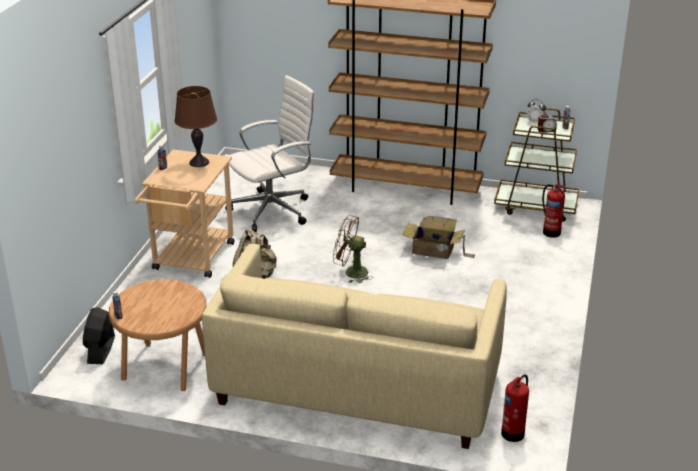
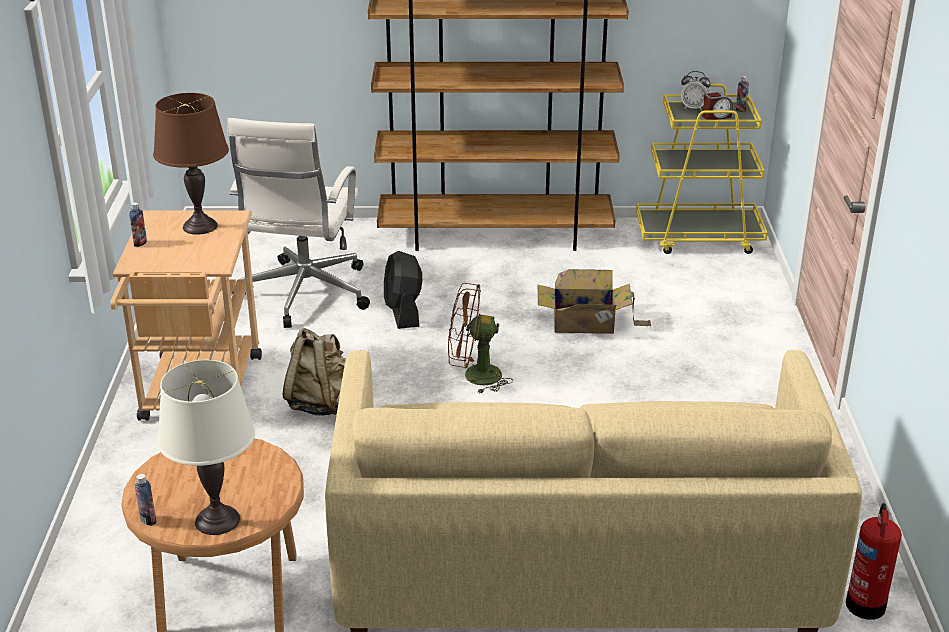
camera: 15 degrees left, 0 degrees up
(101, 350) = (98, 583): black fan -> black fan (403, 312)
(152, 322) = (217, 520): none -> white table lamp
(273, 210) = (304, 295): white office chair -> white office chair turned 150 degrees clockwise
(536, 206) = (699, 237): brown cart -> yellow cart
(551, 232) = (740, 271): fire extinguisher -> none

